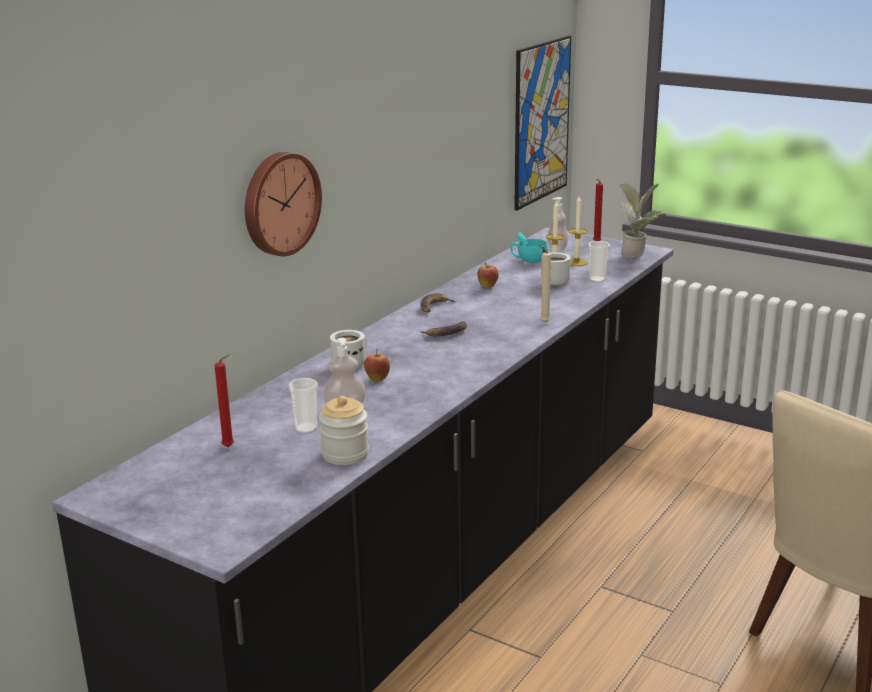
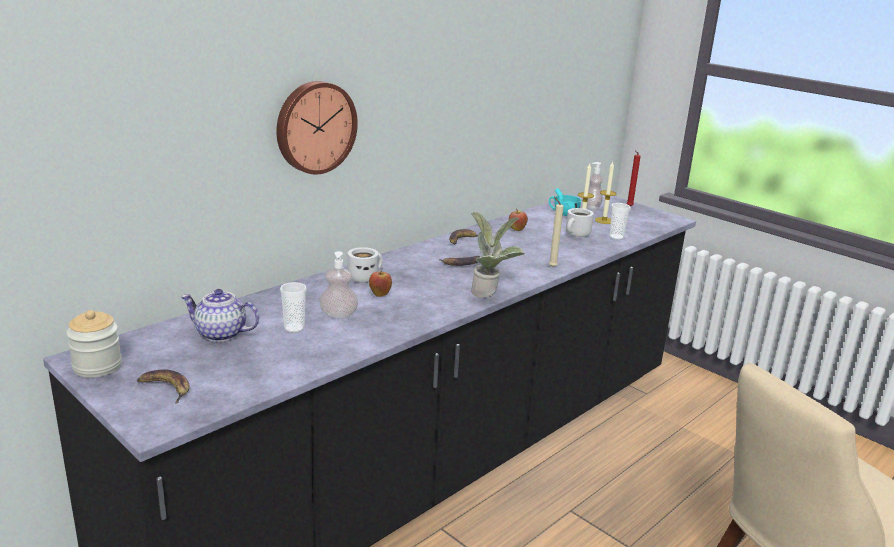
camera: 10 degrees right, 0 degrees up
(208, 509) = (165, 388): none -> banana
(230, 447) = (220, 334): red candle -> teapot
(345, 454) = (314, 357): jar -> jar (97, 366)
(541, 122) = (597, 97): picture -> none
(637, 253) = (662, 220): potted plant -> potted plant (490, 292)

